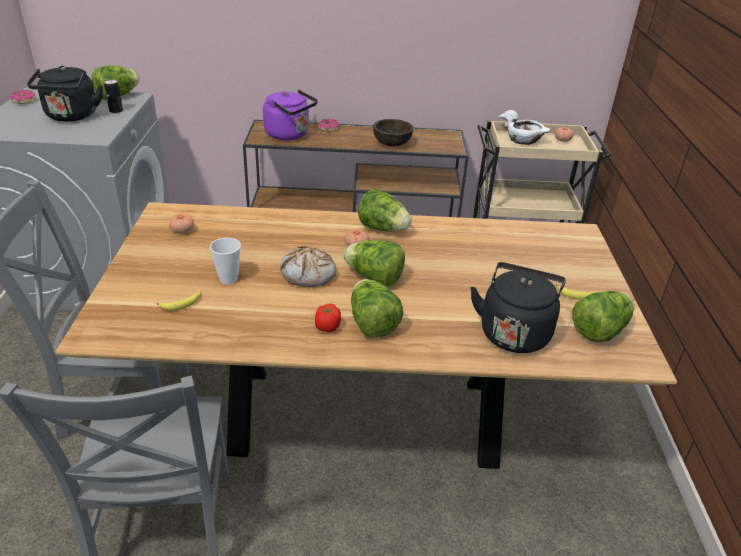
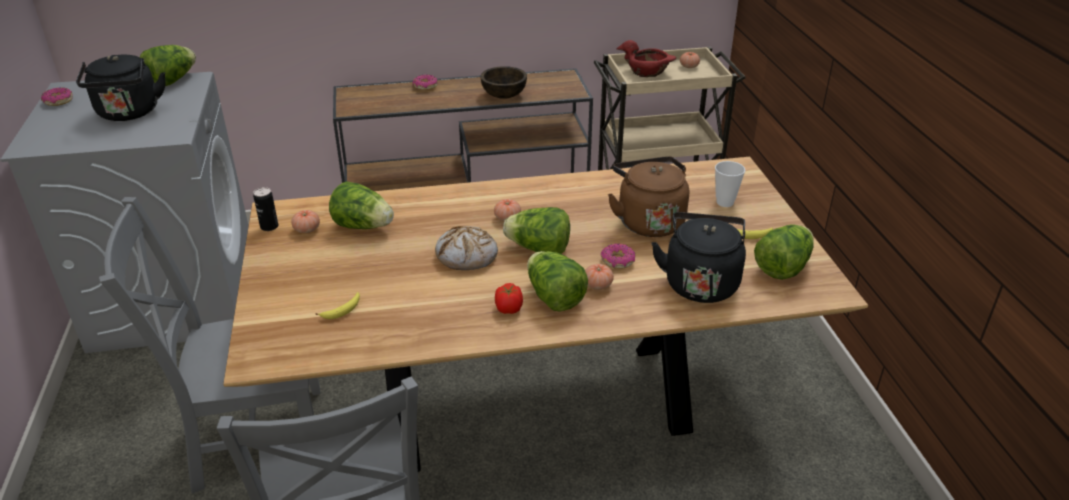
camera: 10 degrees left, 0 degrees up
(116, 111) = (179, 99): can -> can (269, 226)
(228, 279) = (382, 275): cup -> cup (725, 202)
(289, 135) = (383, 100): purple kettle -> none
(383, 229) = (529, 194): lettuce -> lettuce (363, 226)
(416, 319) = (598, 285): none -> tomato
(442, 300) = (617, 261): none -> donut
(483, 268) = (648, 221): none -> brown kettle
(523, 140) = (647, 71): white bowl -> red bowl

